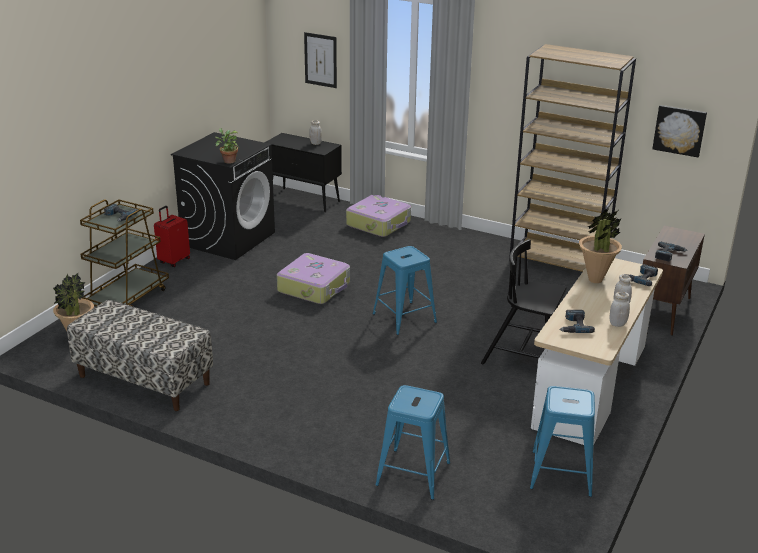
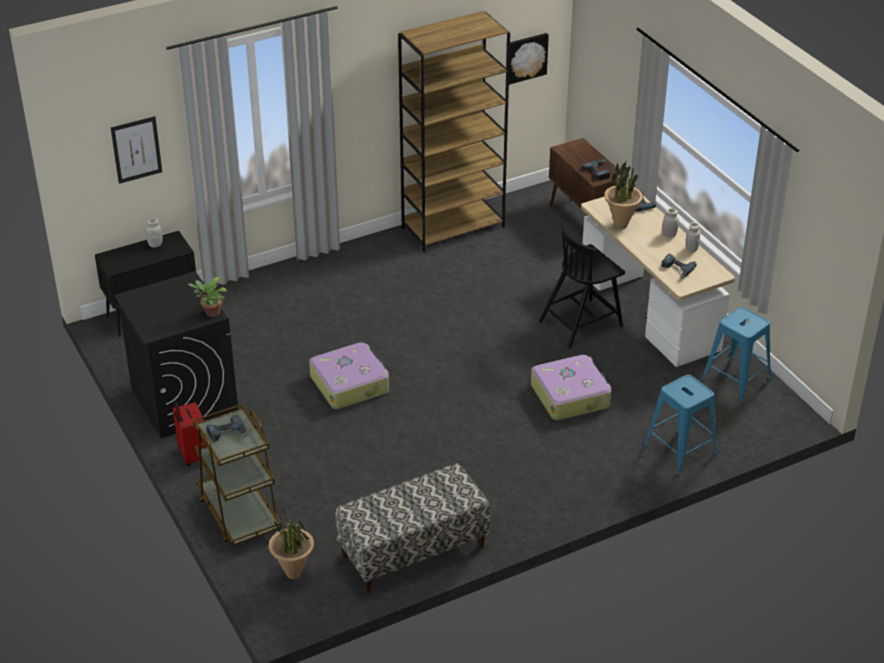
camera: 55 degrees left, 10 degrees up
(379, 223) = (265, 290): suitcase -> suitcase (570, 395)
(404, 318) = (459, 355): blue stool -> none

